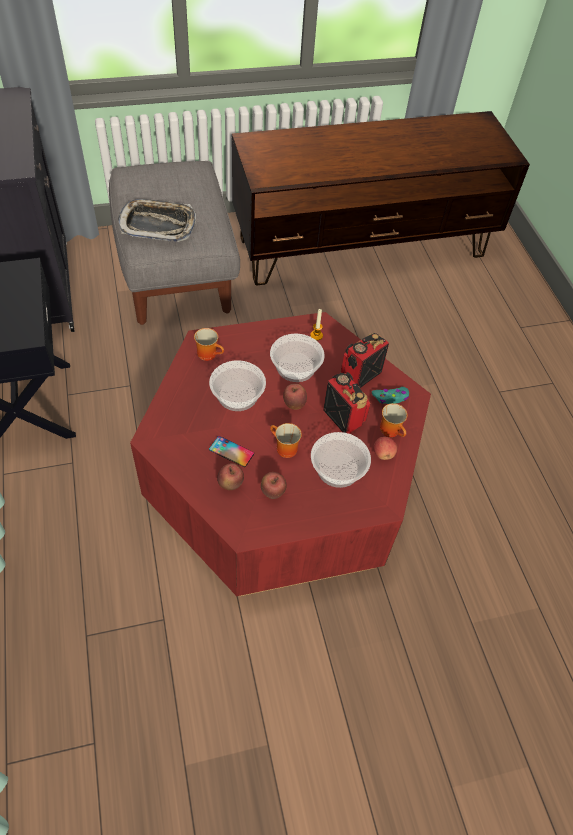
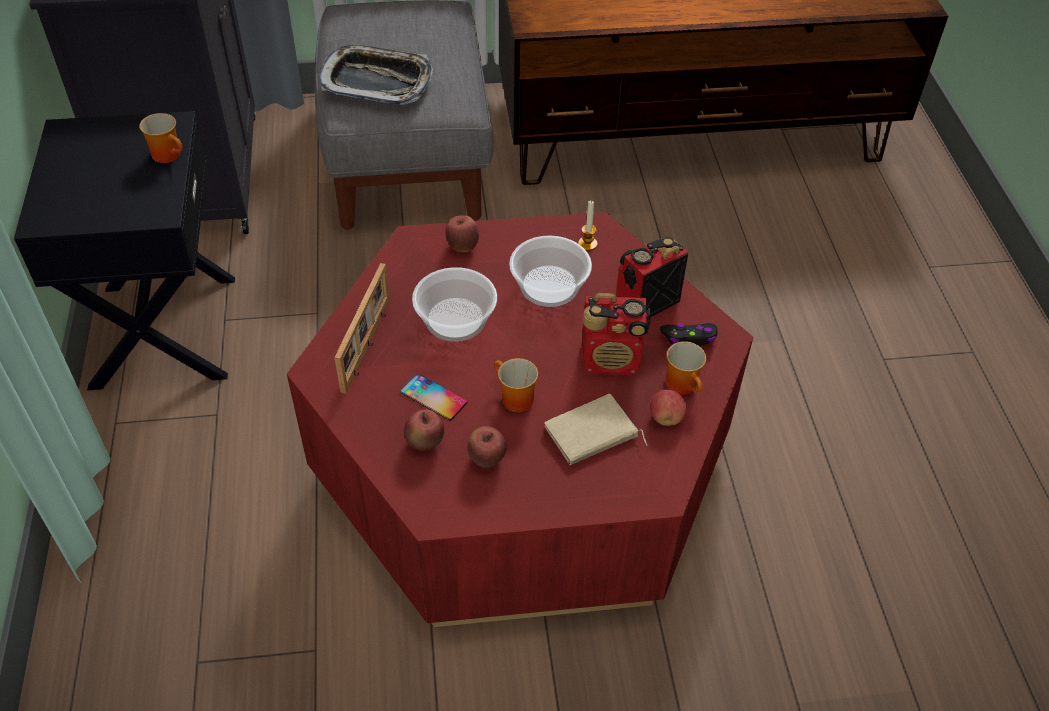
camera: 10 degrees right, 5 degrees down
(182, 418) = (368, 345): none -> picture frame
(209, 353) = (423, 259): mug -> mug (170, 154)
(294, 404) = (538, 337): apple -> apple (462, 247)
(338, 469) = (592, 435): bowl -> beige book
(343, 417) = (611, 360): radio -> radio turned 120 degrees clockwise
(390, 397) = (689, 338): turquoise game controller -> black game controller

